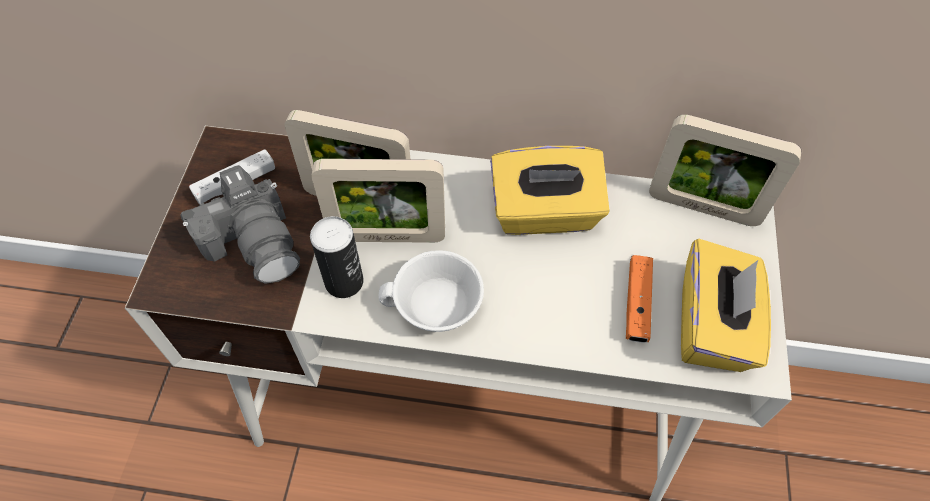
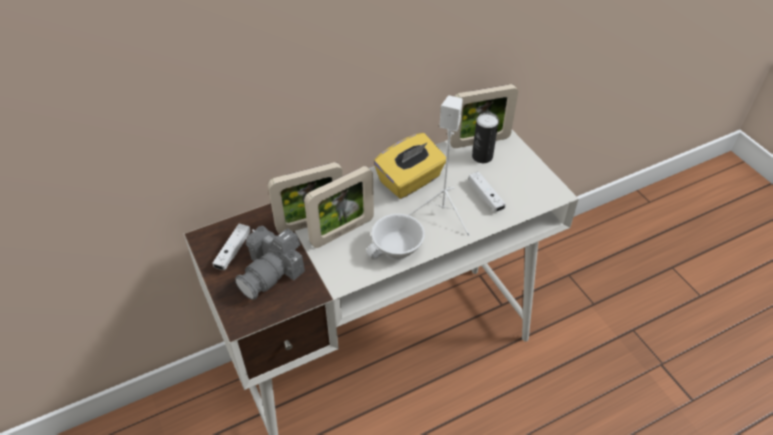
camera: 35 degrees left, 10 degrees down
(254, 241) = (272, 272): camera -> camera turned 105 degrees clockwise
(344, 281) = (339, 263): can -> can (482, 156)
(549, 293) = (443, 213): none -> white speaker
(637, 304) = (485, 196): orange game controller -> white game controller
(712, 326) = (524, 187): yellow tissue box -> none

